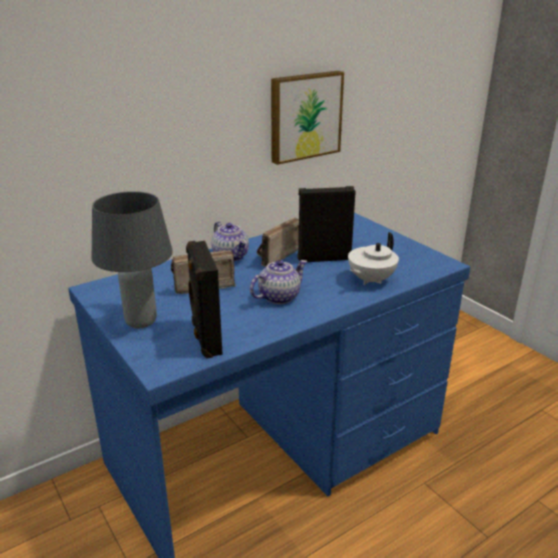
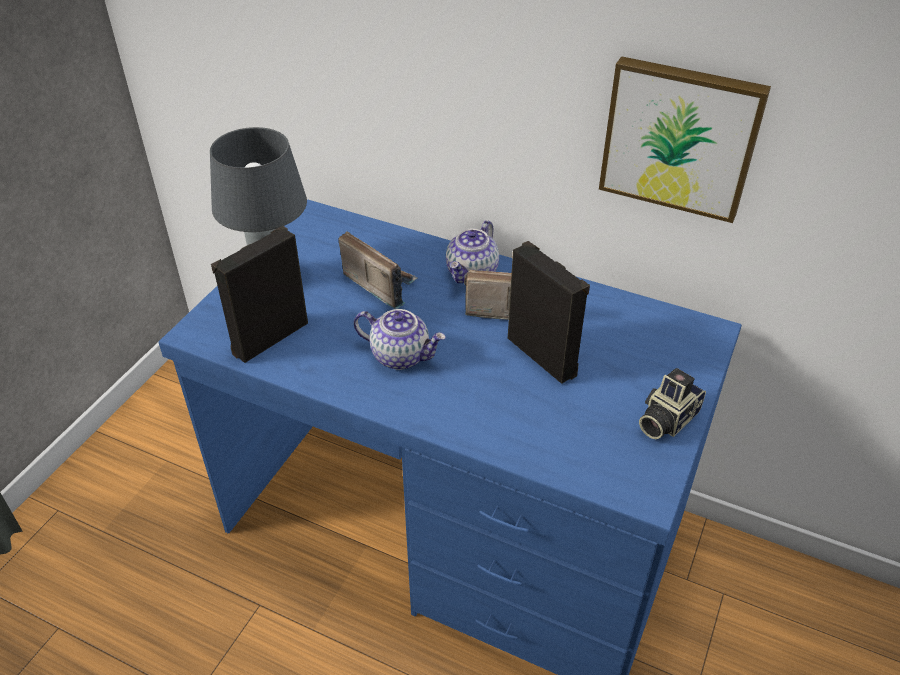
camera: 60 degrees right, 15 degrees up
(370, 280) = (515, 425): white teapot -> none
(399, 244) = (665, 419): none -> camera

